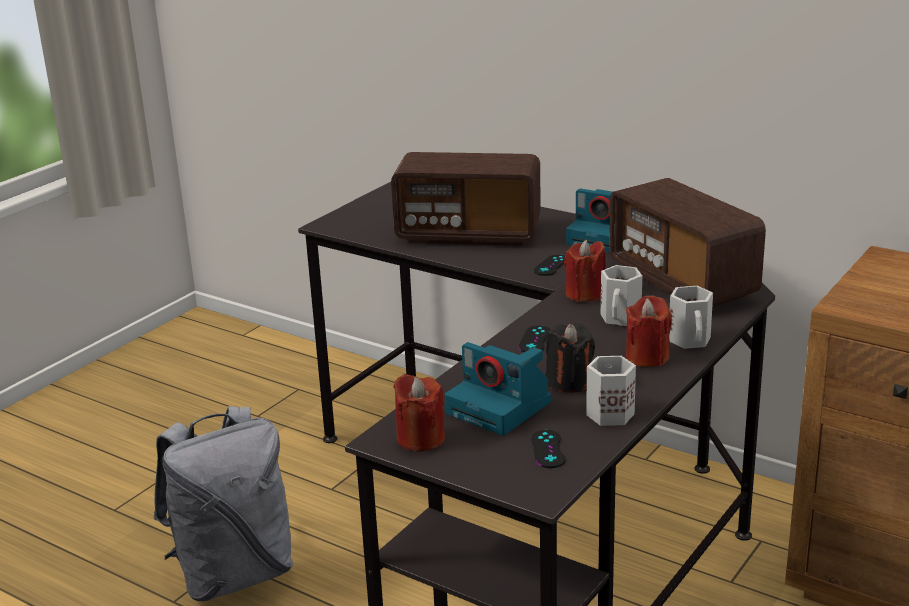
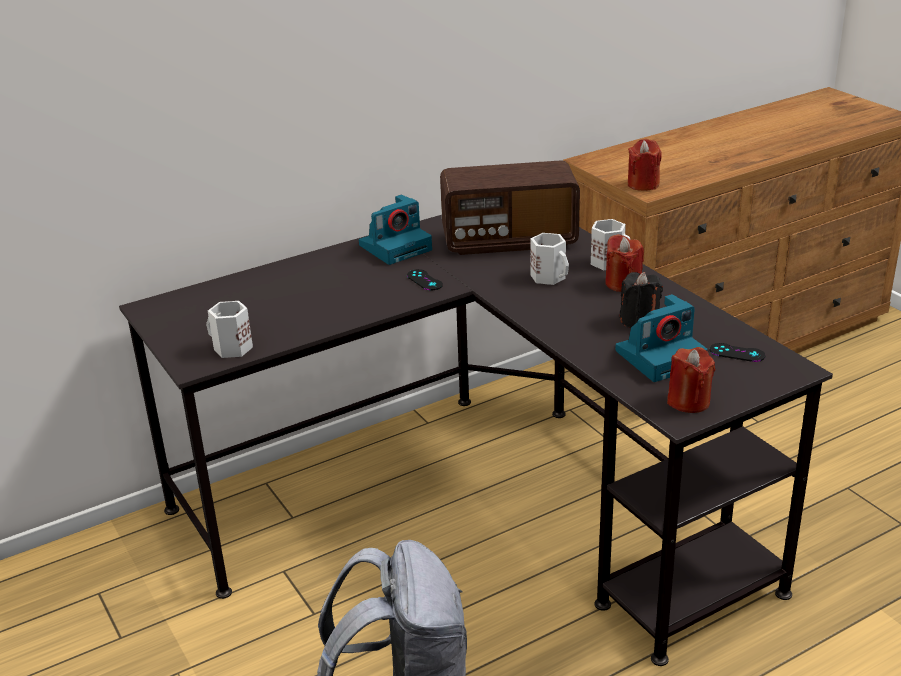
camera: 65 degrees left, 5 degrees up
(468, 234) = (312, 300): radio -> none
(535, 340) = (557, 318): black game controller -> none
(585, 294) = (494, 280): red candle -> red candle (643, 184)
(608, 413) = (698, 318): white mug -> white mug (231, 348)

